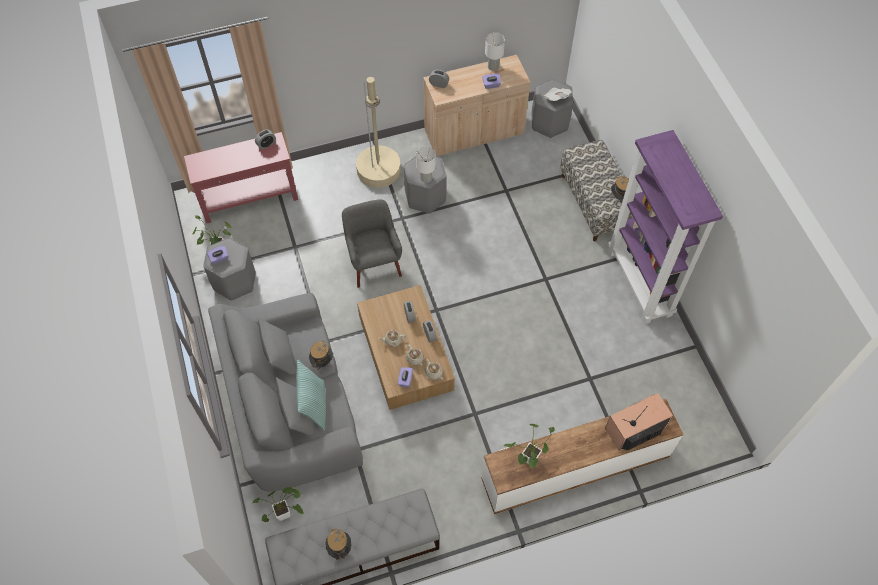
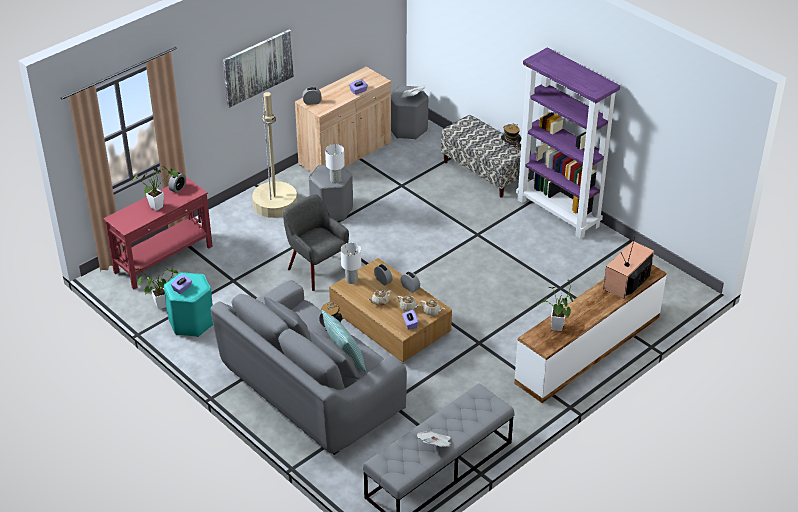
camera: 25 degrees left, 20 degrees down
(234, 281) = (191, 322): grey stool -> turquoise stool
(286, 513) = (358, 467): potted plant -> potted plant (159, 206)
(339, 548) = (435, 445): hat -> newspaper
(379, 42) = (258, 67): none -> picture
(493, 67) = (351, 79): white table lamp -> white table lamp (351, 280)

